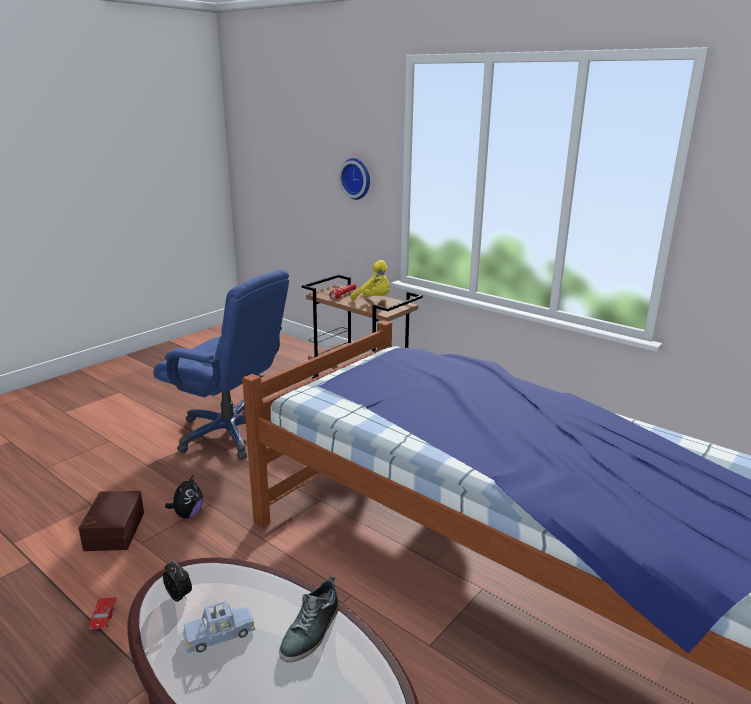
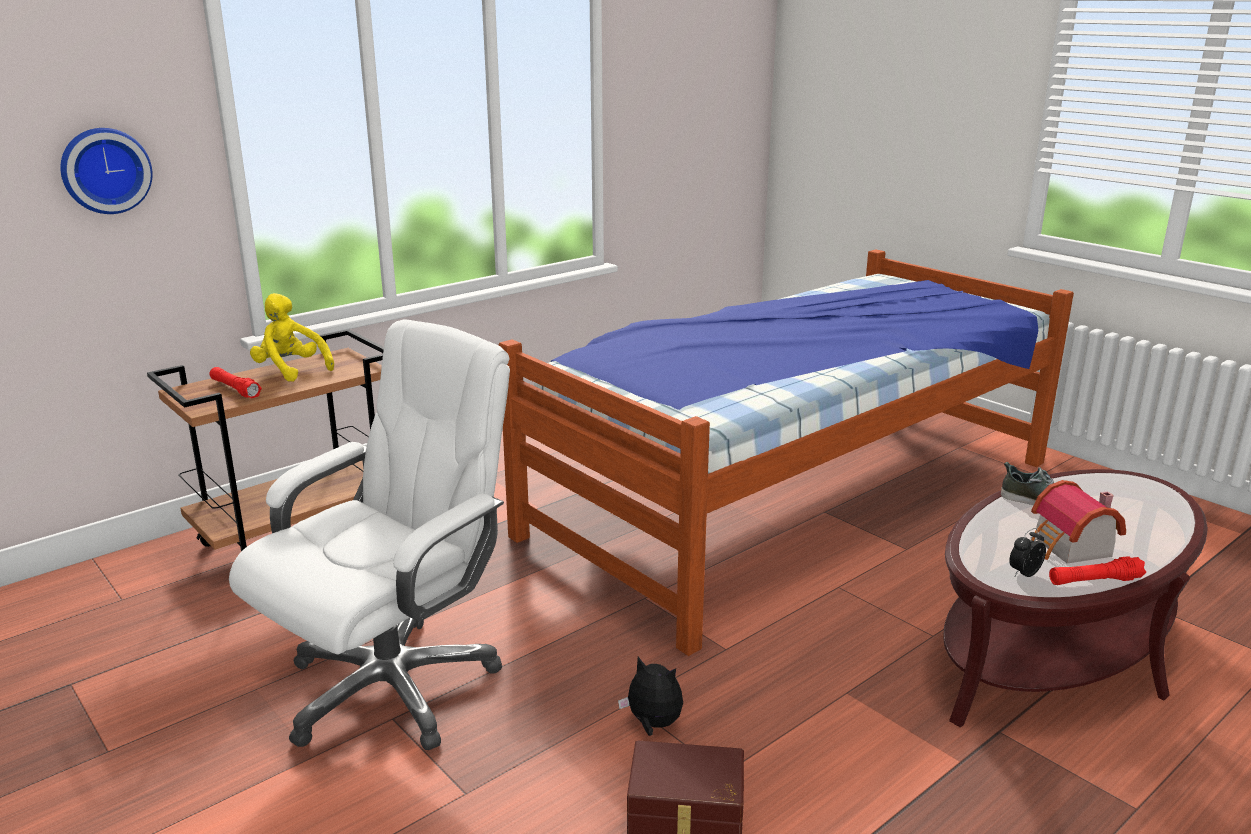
camera: 80 degrees left, 0 degrees up
(103, 616) = (895, 794): red toy car -> none
(158, 640) = (1094, 581): none -> red flashlight
(219, 635) = (1069, 548): blue toy car -> toy house
(230, 433) = (392, 685): blue office chair -> white office chair
(374, 299) = (291, 370): yellow plush toy -> yellow plush toy turned 90 degrees counterclockwise

